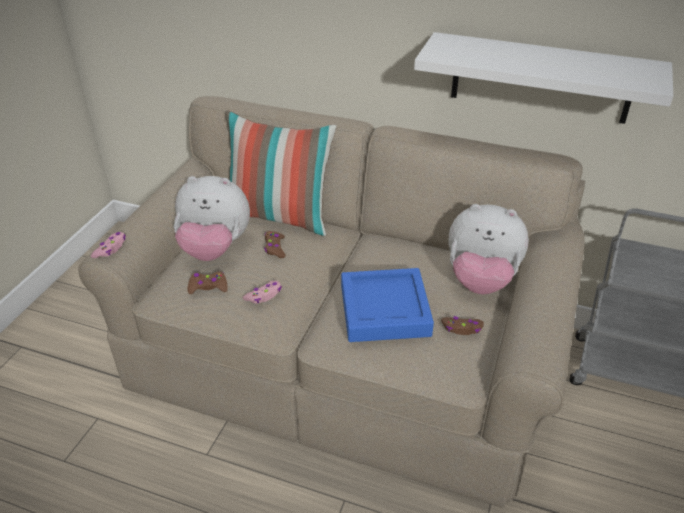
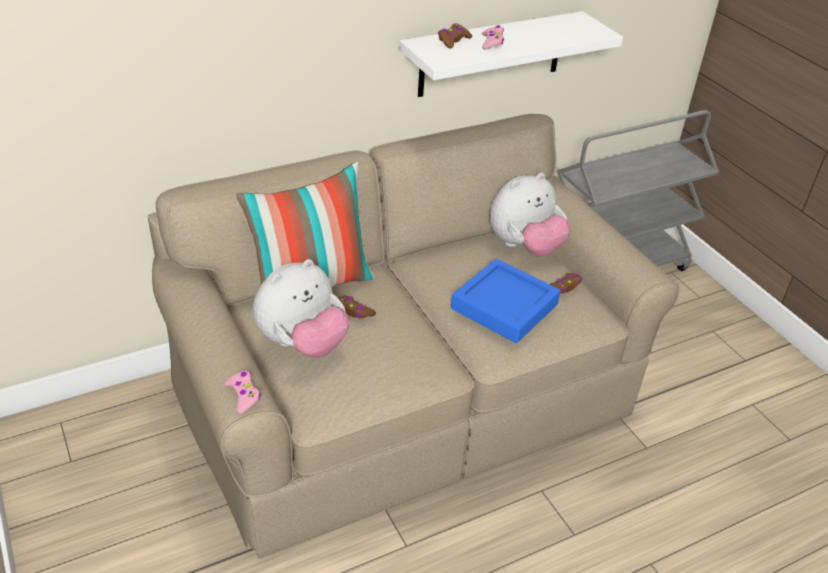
camera: 50 degrees left, 0 degrees up
(208, 287) = (351, 376): brown game controller -> brown game controller (453, 40)
(264, 295) = (406, 353): pink game controller -> pink game controller (492, 42)

